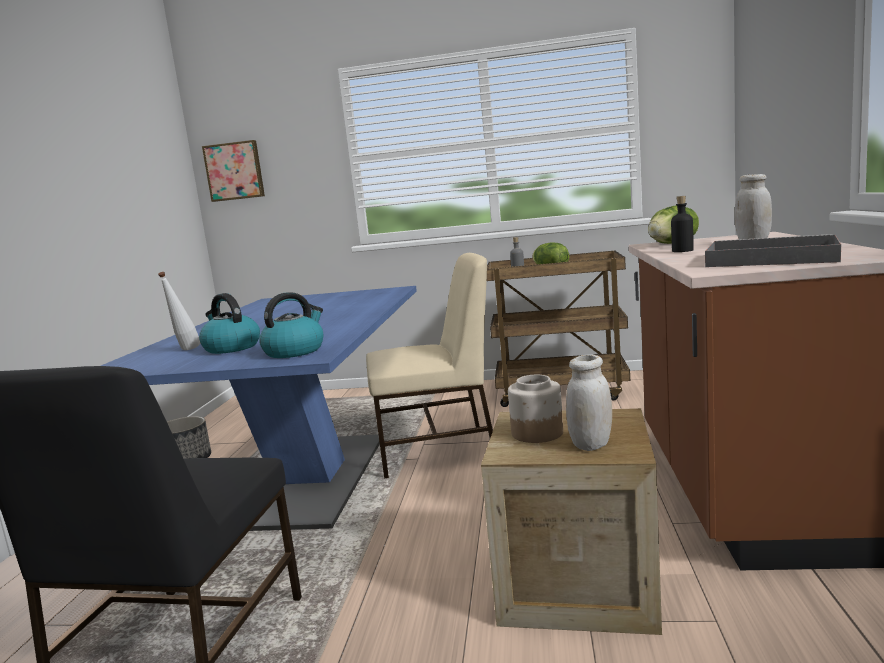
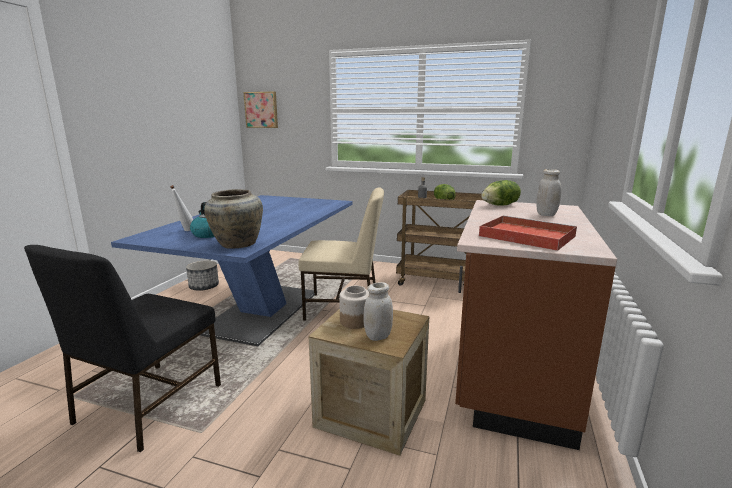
camera: 10 degrees right, 5 degrees up
(295, 351) = (236, 244): kettle -> beige vase
(682, 251) = (493, 215): black bottle -> none
(767, 258) = (525, 236): grey tray -> red tray

